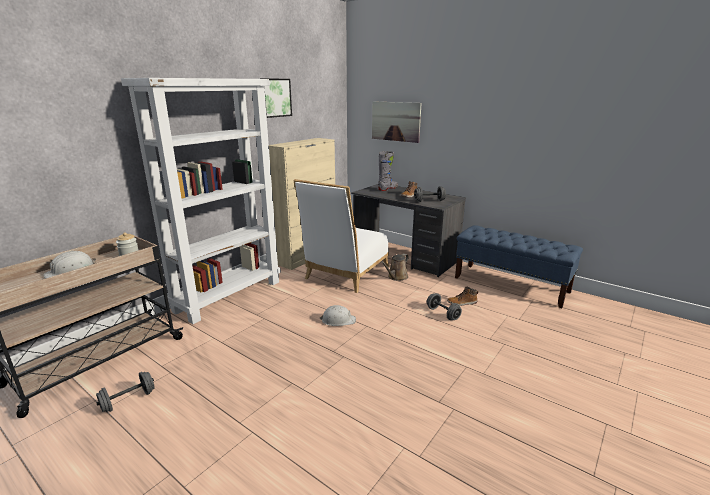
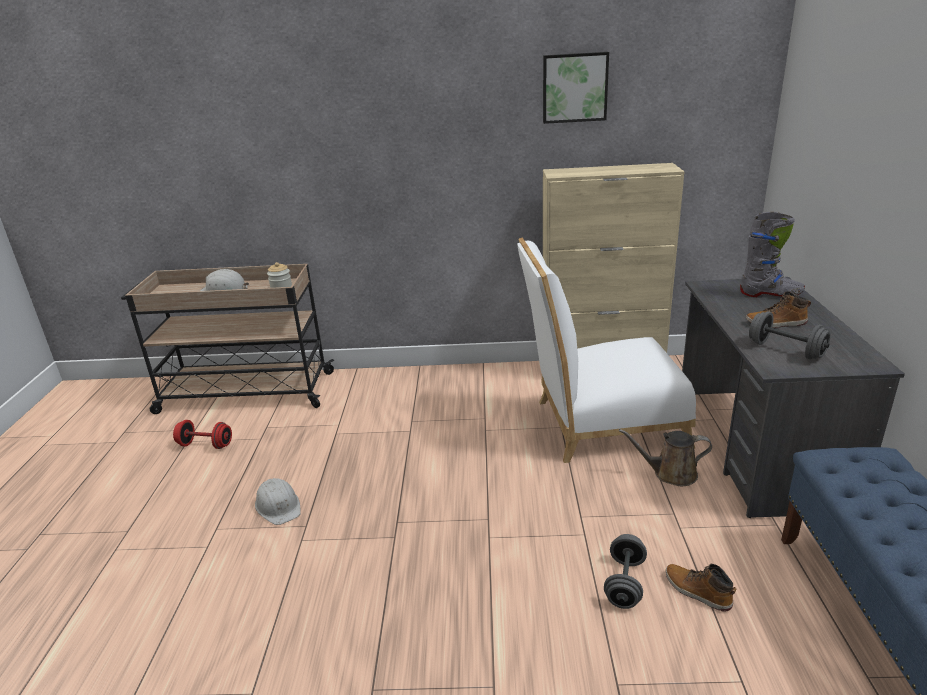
camera: 55 degrees right, 5 degrees up
(128, 400) = (205, 445): grey dumbbell -> red dumbbell
(229, 295) = (428, 381): white bookcase -> none
(338, 320) = (472, 486): white hard hat -> white hard hat (278, 506)
(395, 121) = (833, 148): picture -> none

